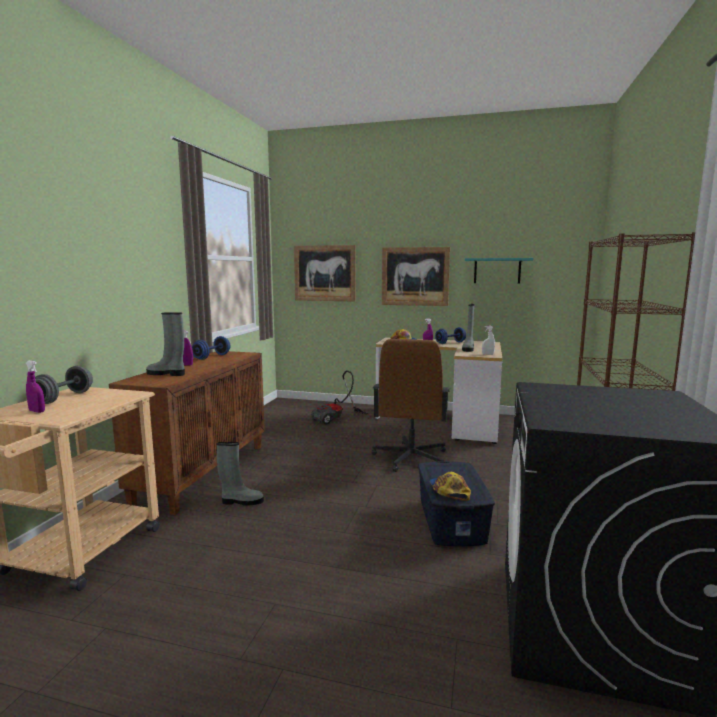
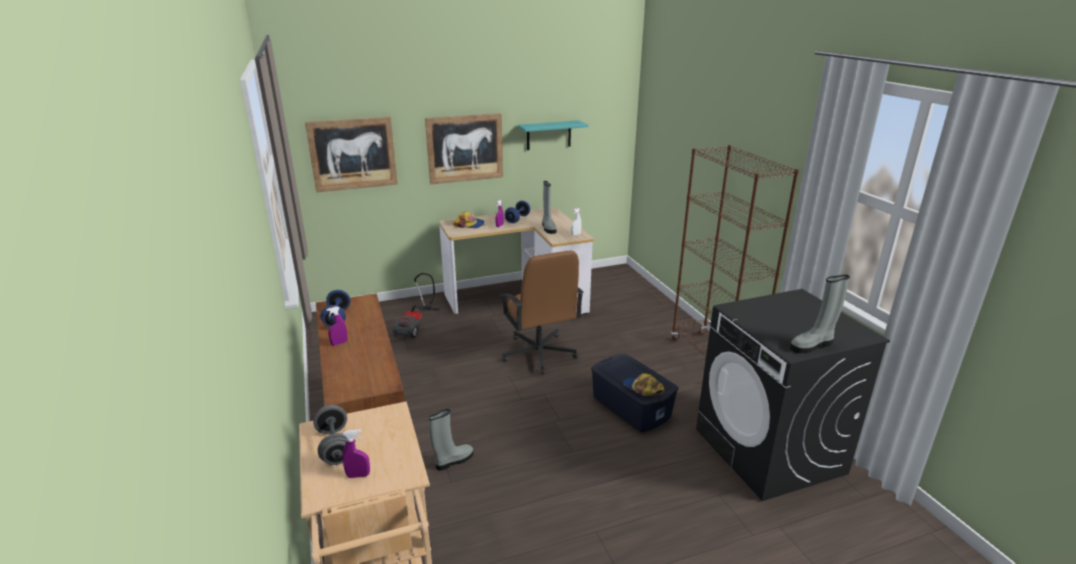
camera: 35 degrees left, 15 degrees up
(167, 374) = (354, 366): grey boot -> grey boot (812, 345)

